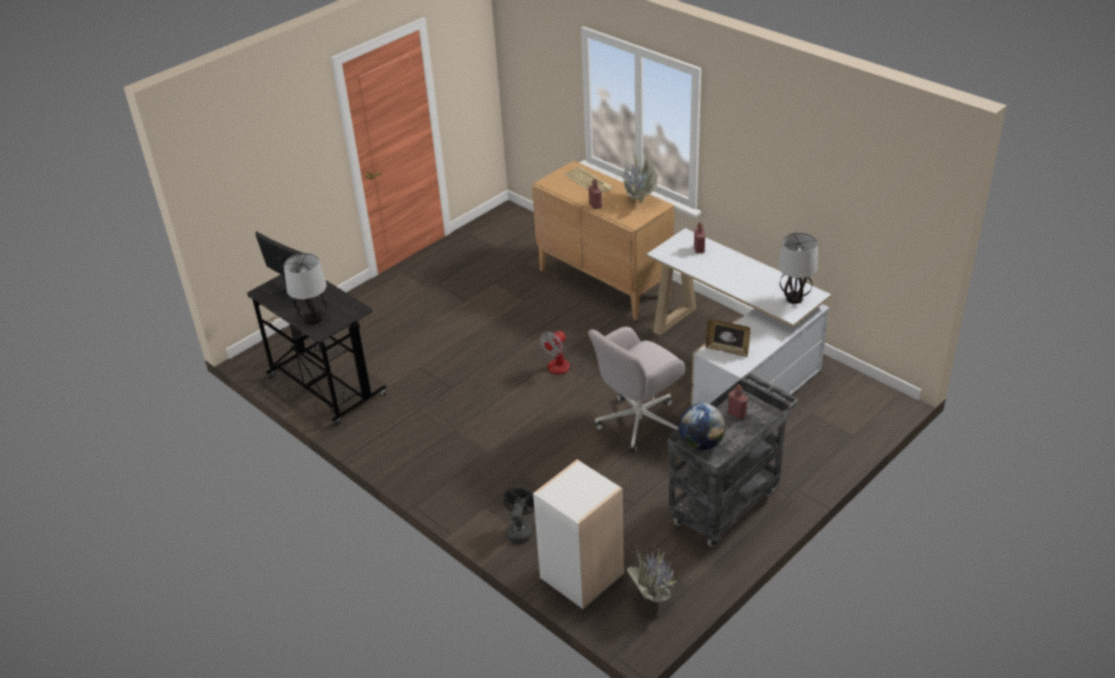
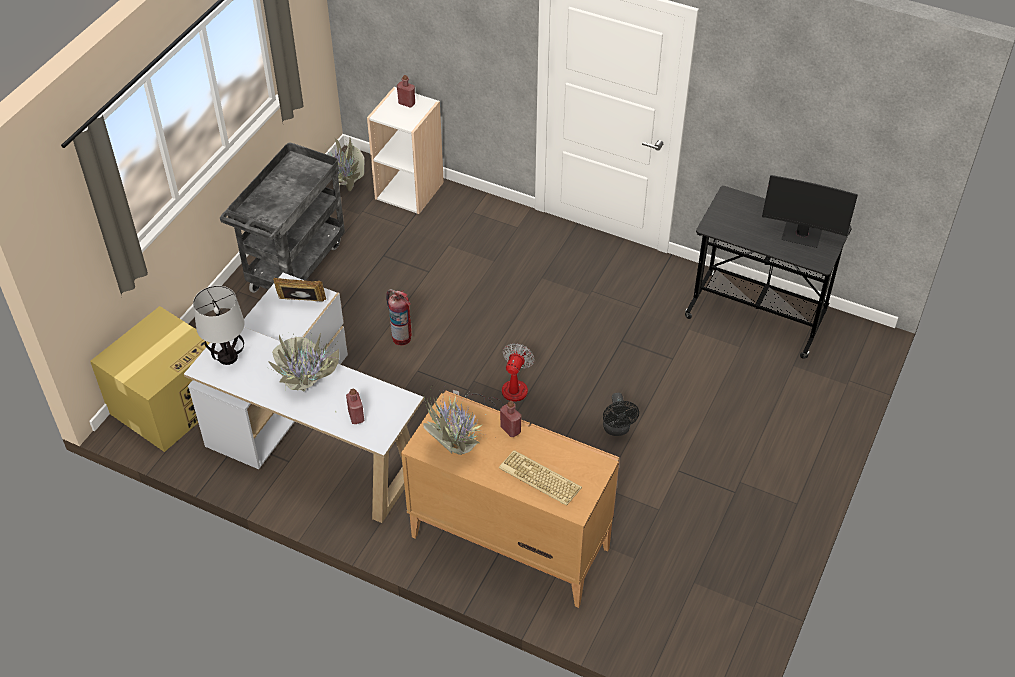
camera: 160 degrees right, 10 degrees up
(313, 320) = (748, 207): table lamp -> none
(520, 530) = (476, 214): black fan -> black fan (617, 429)
(638, 424) = (401, 337): grey office chair -> fire extinguisher
(701, 443) = (308, 175): globe -> none
(731, 272) = (308, 386): none -> potted plant
(737, 414) = (279, 208): red bottle -> red bottle (406, 103)
(852, 408) = (170, 402): none -> cardboard box

